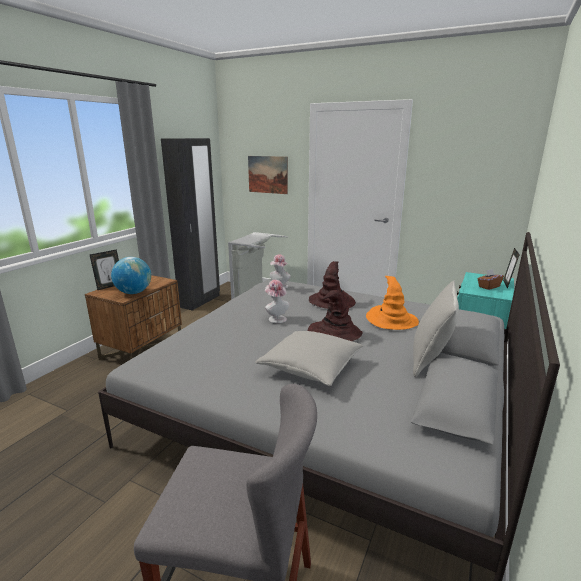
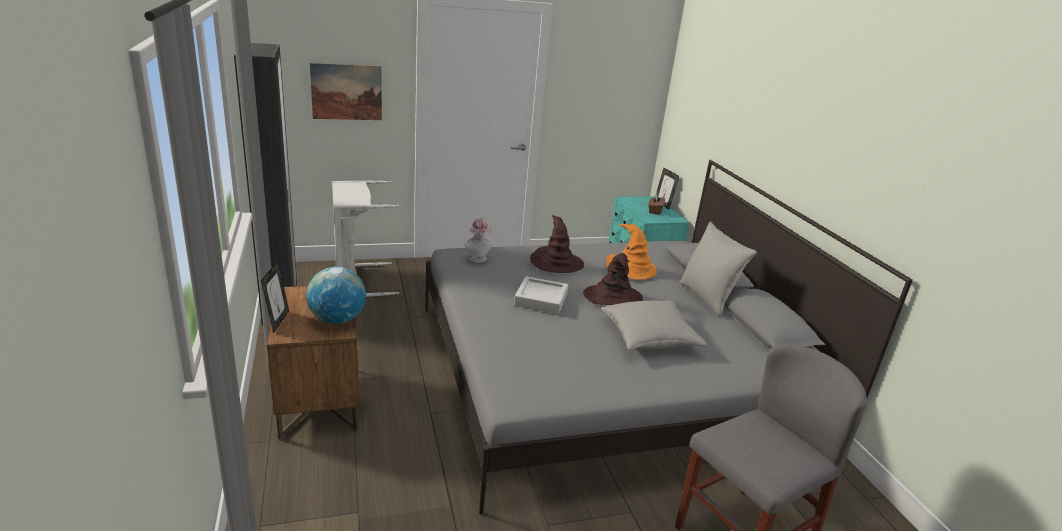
camera: 45 degrees left, 5 degrees up
(276, 318) = (541, 299): hat -> grey tray

